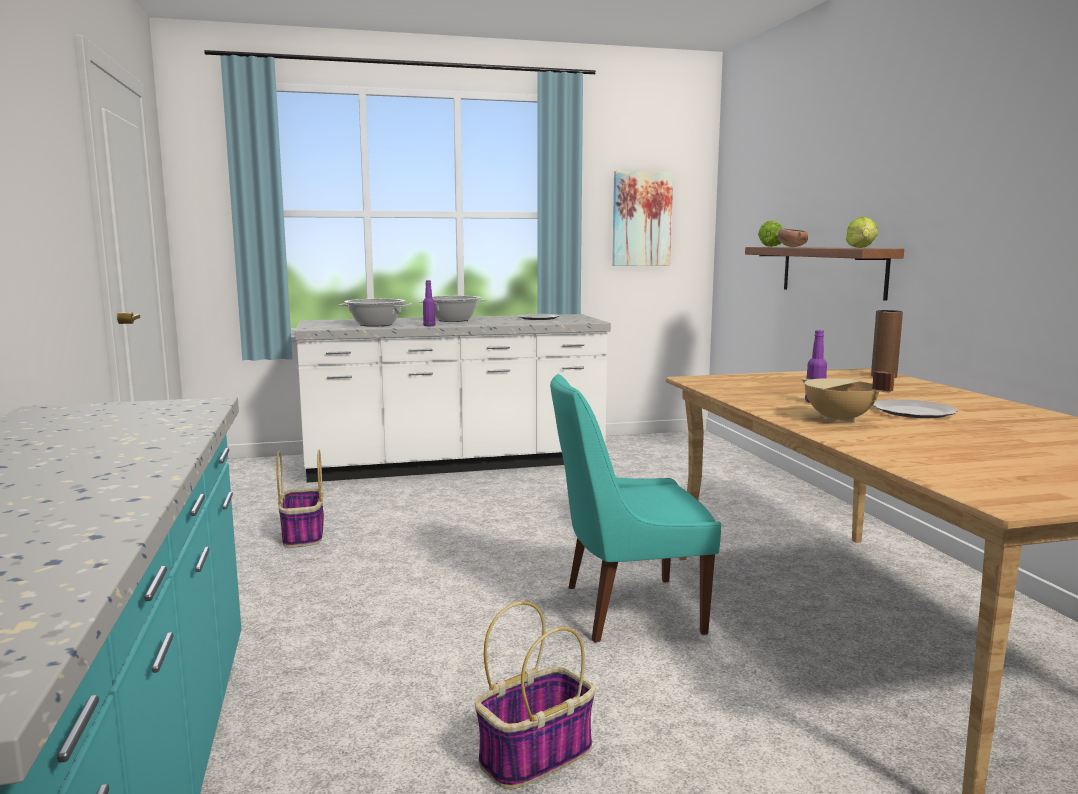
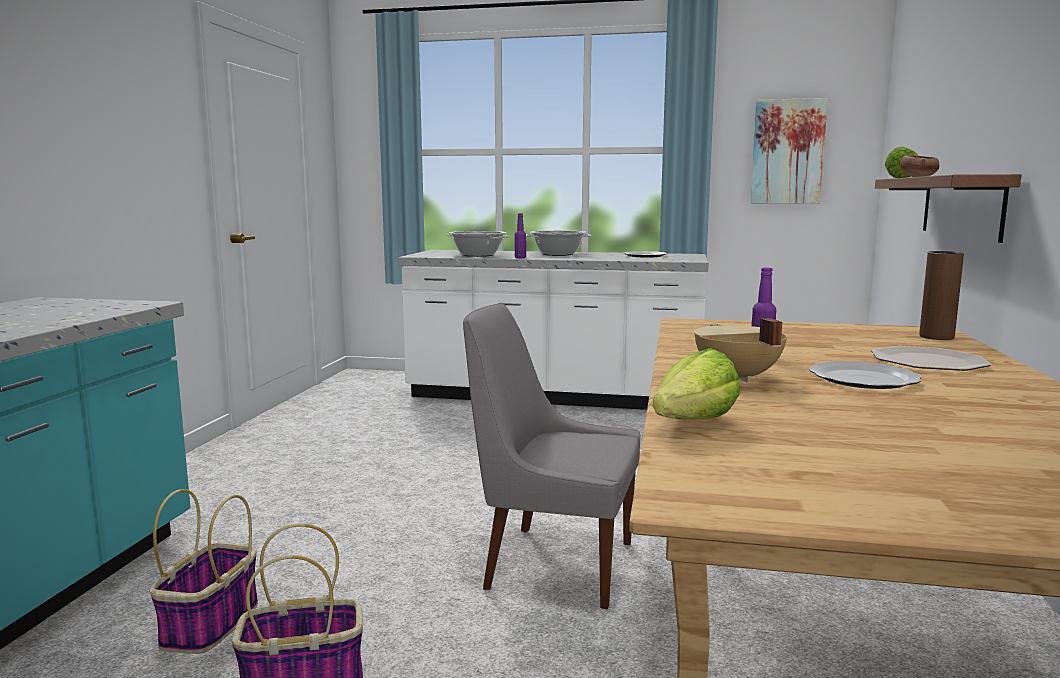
camera: 25 degrees right, 0 degrees up
(303, 535) = (356, 441): basket -> basket (210, 625)
(626, 609) = (553, 564): turquoise chair -> grey chair
(861, 248) = (964, 174): lettuce -> lettuce (685, 425)
(919, 395) = (927, 361): none -> plate

